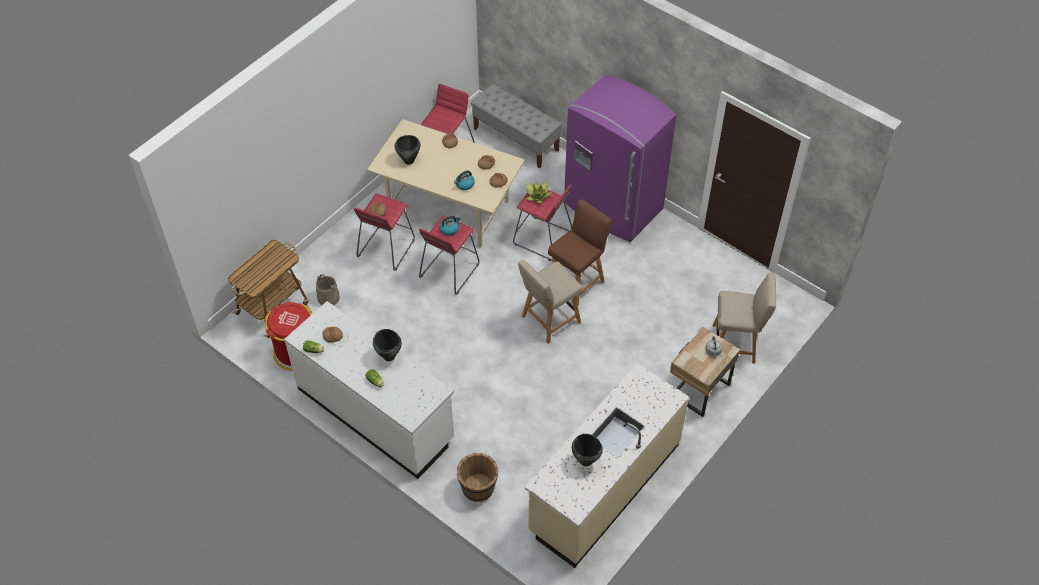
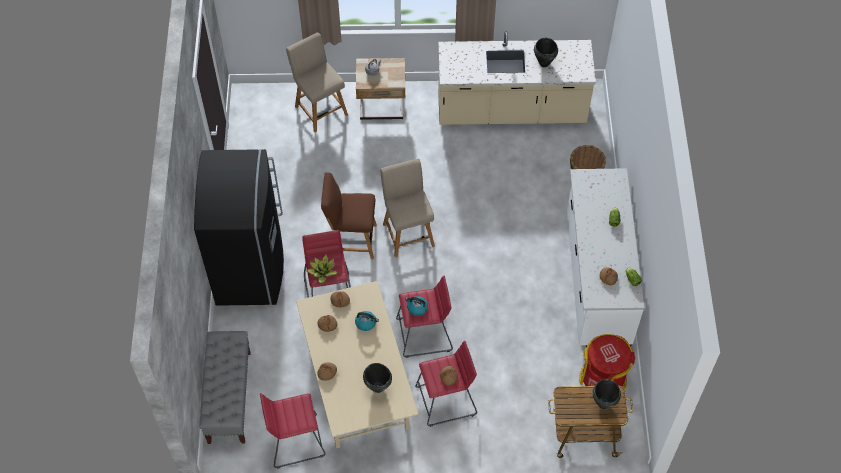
camera: 130 degrees left, 5 degrees up
(328, 297) = (533, 401): beige bucket -> none
(389, 356) = (586, 227): black cooking pot -> black cooking pot (603, 404)
(548, 320) = (407, 232): beige chair -> beige chair turned 120 degrees counterclockwise
(612, 207) = (251, 267): purple fridge -> black fridge

